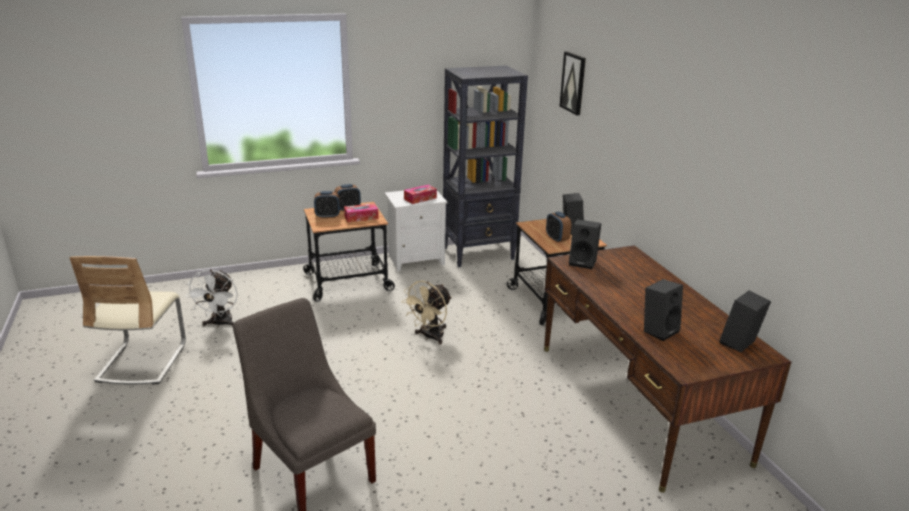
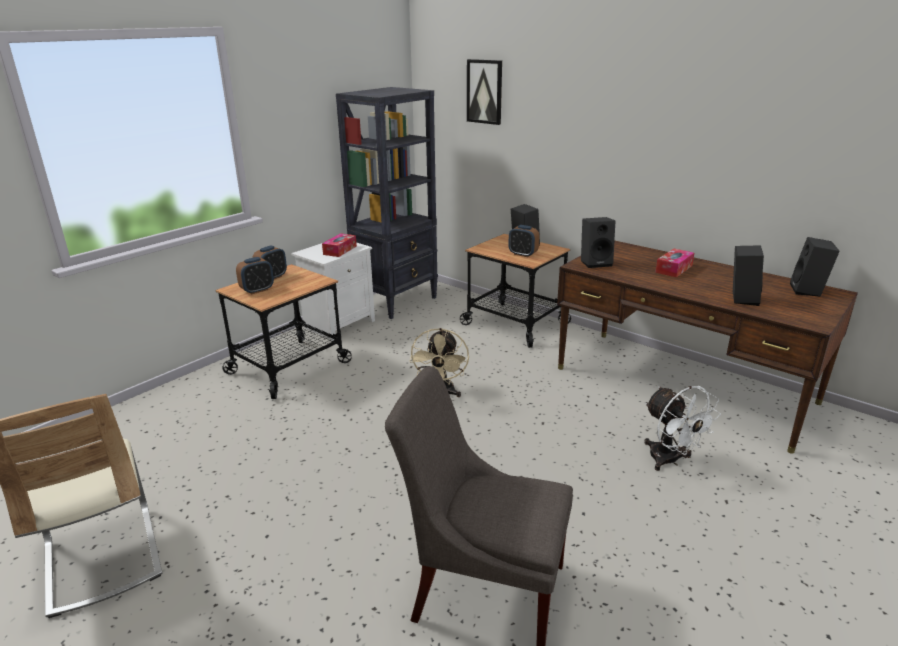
camera: 30 degrees left, 0 degrees up
(220, 324) = (172, 466): white fan -> white fan (670, 461)
(361, 217) = (300, 282): tissue box -> tissue box (674, 269)

